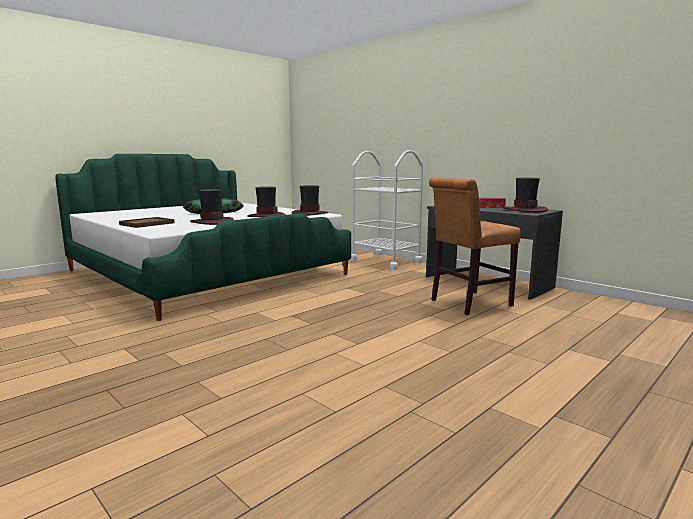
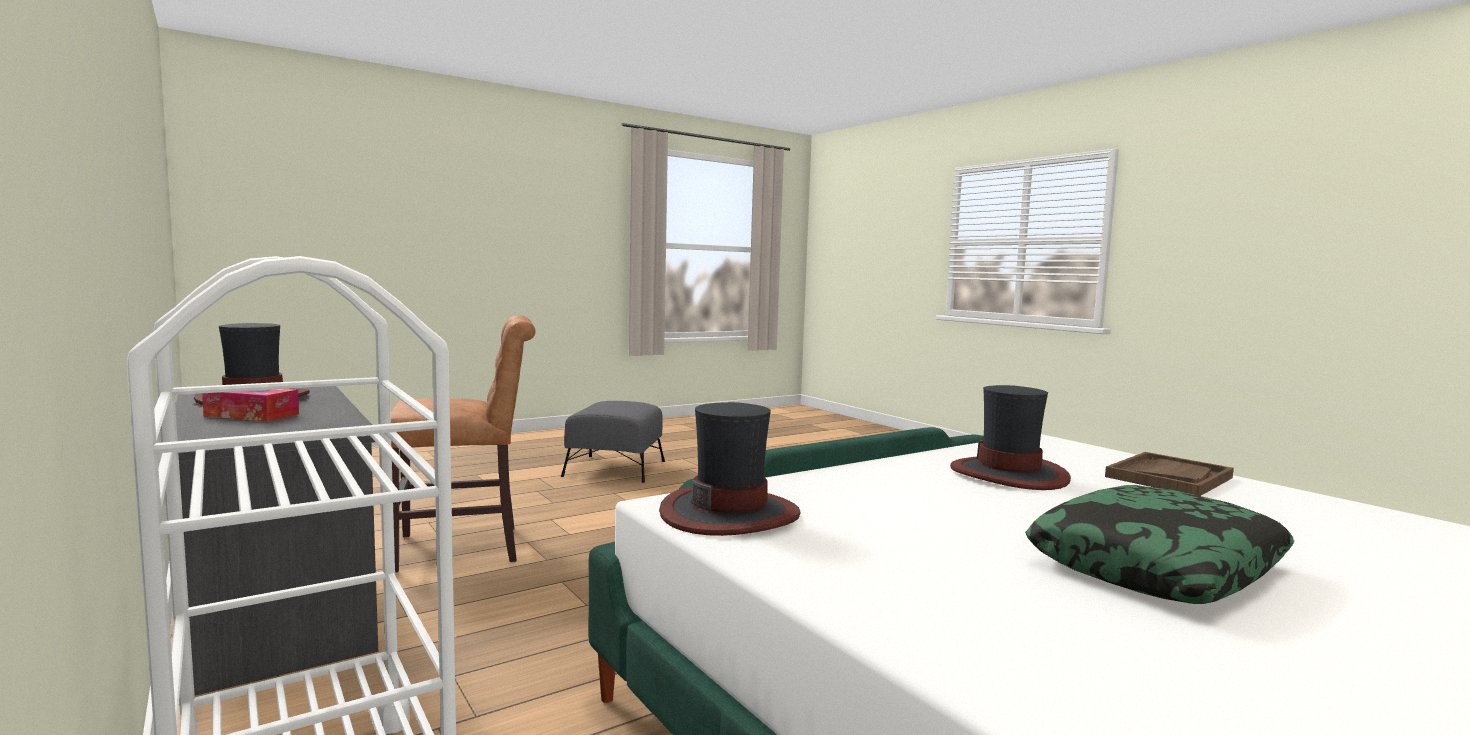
camera: 170 degrees left, 5 degrees down
(266, 216) = (884, 502): hat -> none
(505, 390) = (614, 468): none -> grey ottoman

